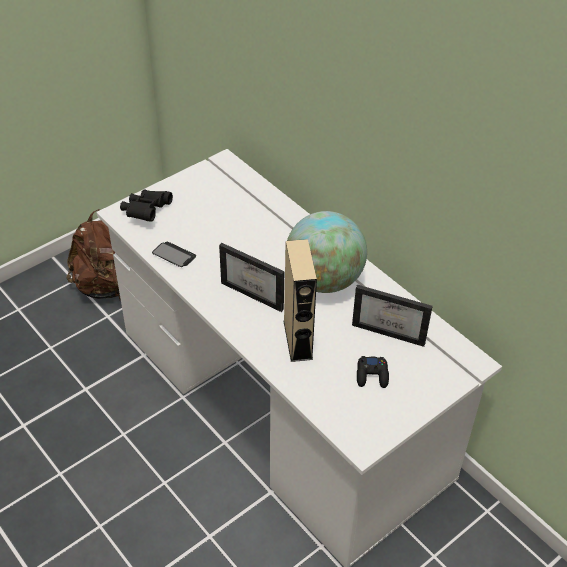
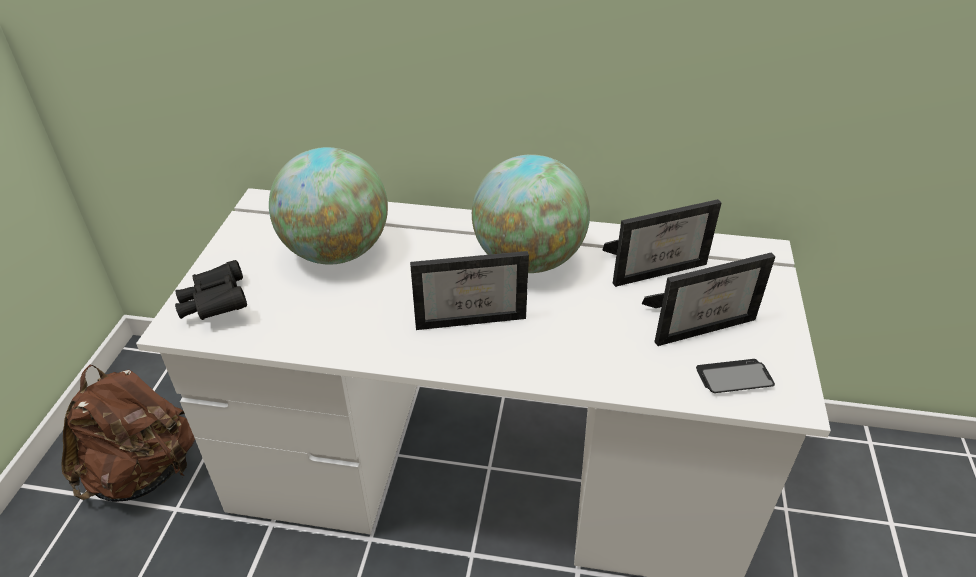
camera: 40 degrees left, 5 degrees down
(174, 255) = (315, 333): phone -> phone (733, 377)
(230, 215) = (336, 252): none -> globe
(297, 339) = (581, 336): beige speaker -> none
(372, 375) = (701, 323): black game controller -> picture frame

